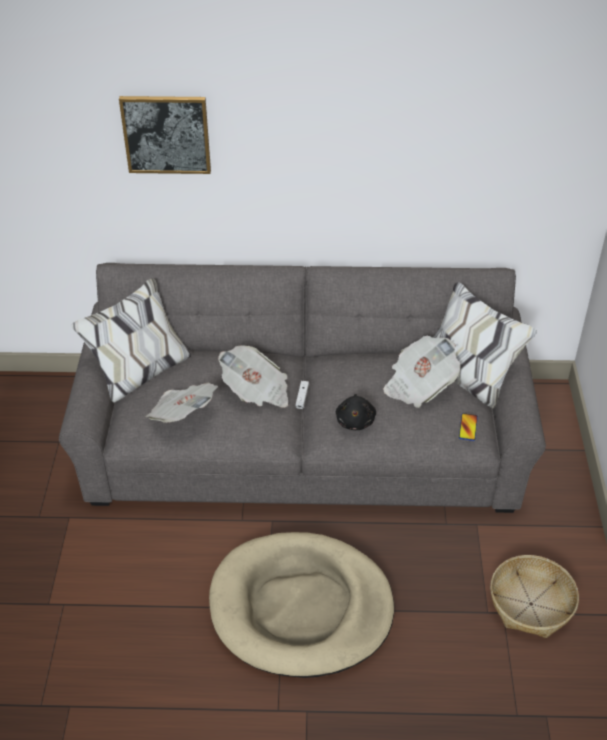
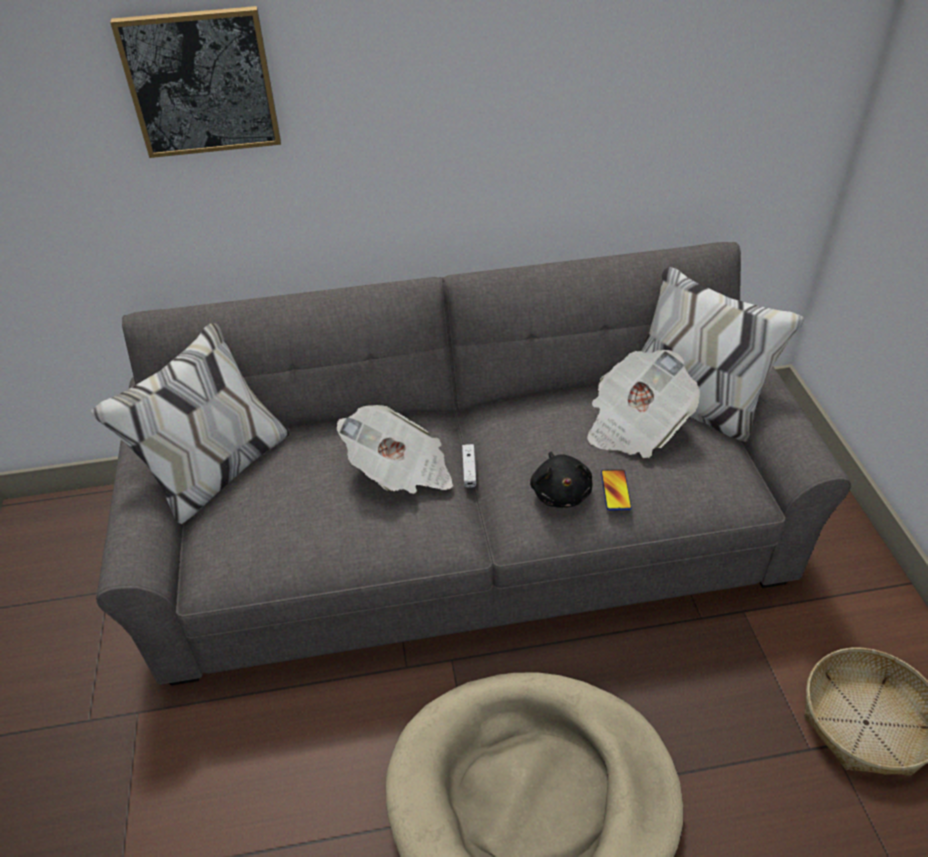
camera: 10 degrees left, 0 degrees up
(182, 415) = (295, 527): newspaper -> none
(468, 427) = (726, 475): phone -> phone (615, 490)

